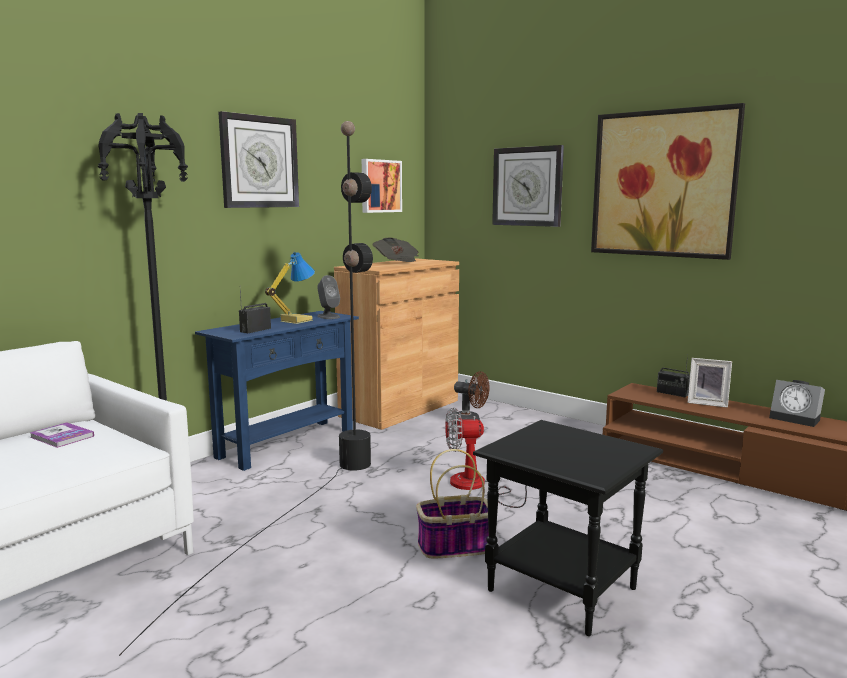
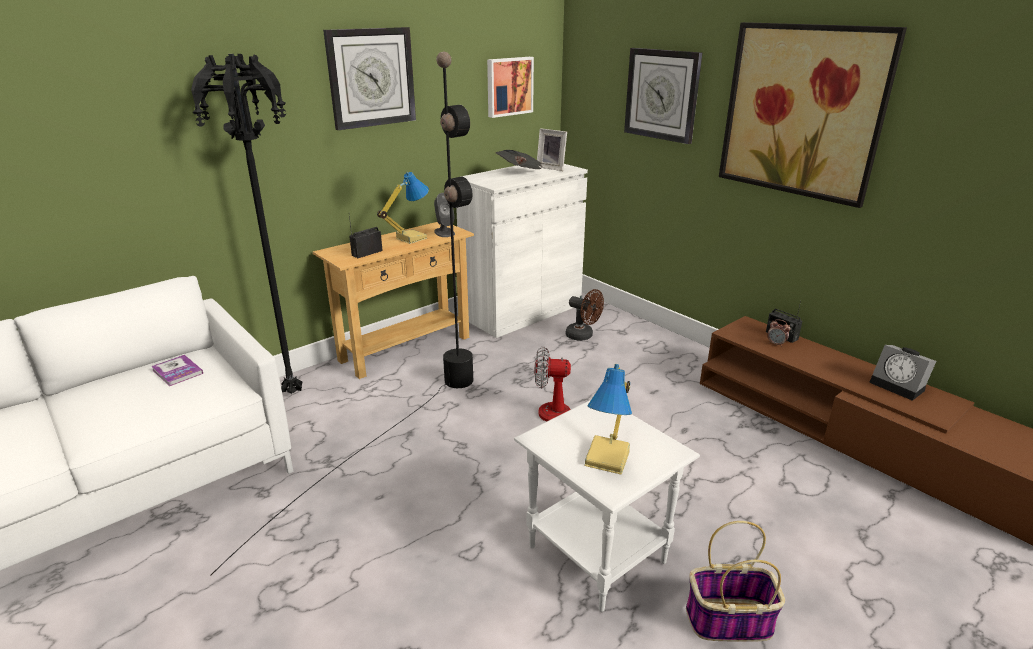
camera: 10 degrees right, 15 degrees up
(287, 443) = (405, 349): blue console table -> beige console table
(400, 408) = (522, 311): brown cabinet -> white cabinet
(453, 547) = (516, 491): basket -> basket (728, 621)
(563, 590) = (598, 555): black side table -> white side table
(579, 457) = (609, 458): none -> table lamp
(671, 399) = (776, 344): none -> alarm clock
(707, 403) = (812, 354): picture frame -> picture frame (552, 168)

